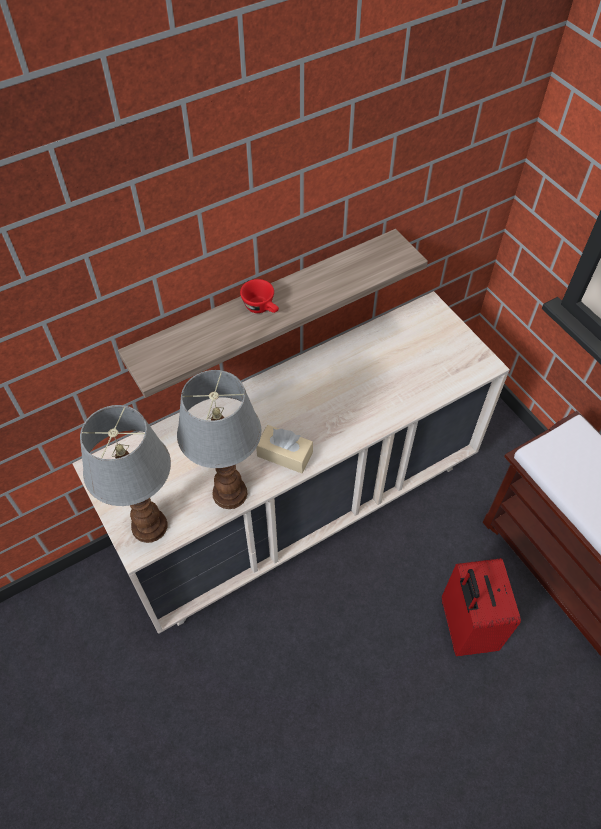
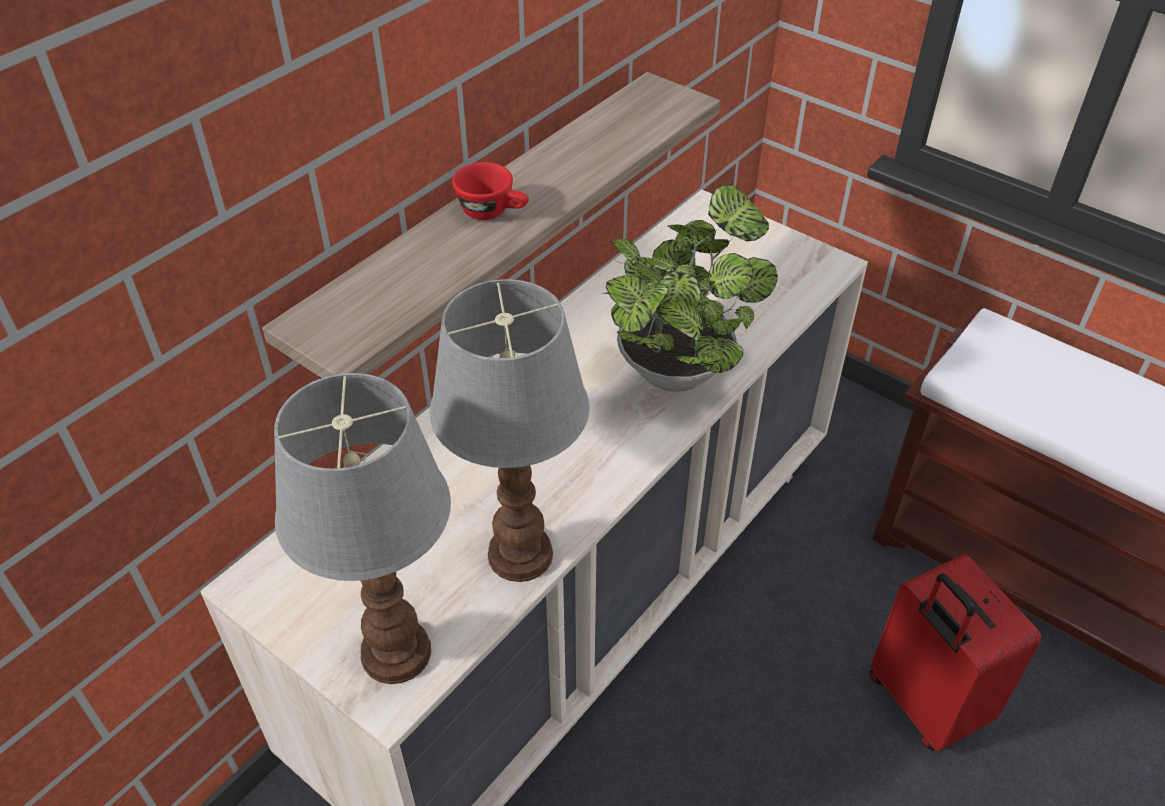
camera: 20 degrees left, 10 degrees down
(285, 454) = (586, 468): beige tissue box -> none
(363, 407) = (679, 366): none -> potted plant

